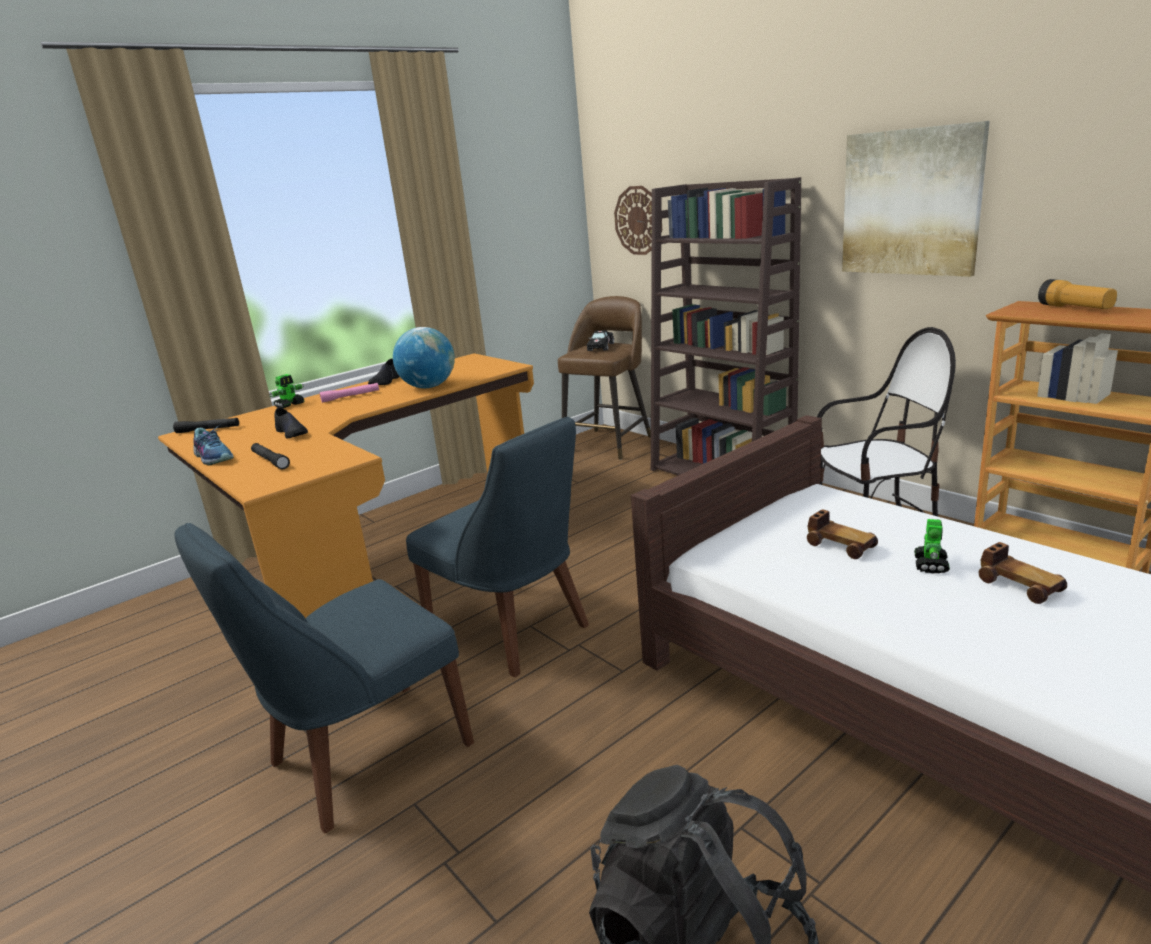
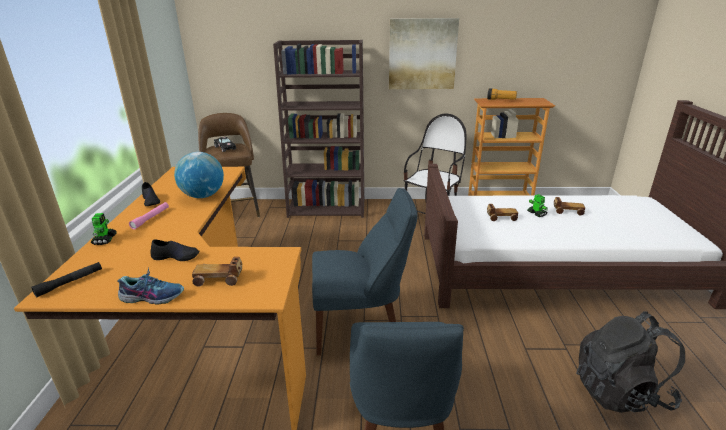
camera: 50 degrees left, 5 degrees up
(270, 461) = (219, 279): black flashlight -> toy car
(638, 220) = (237, 62): wall clock -> none

